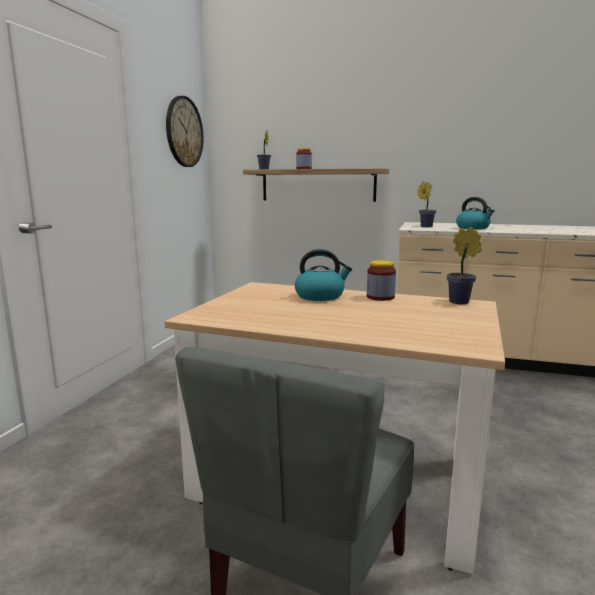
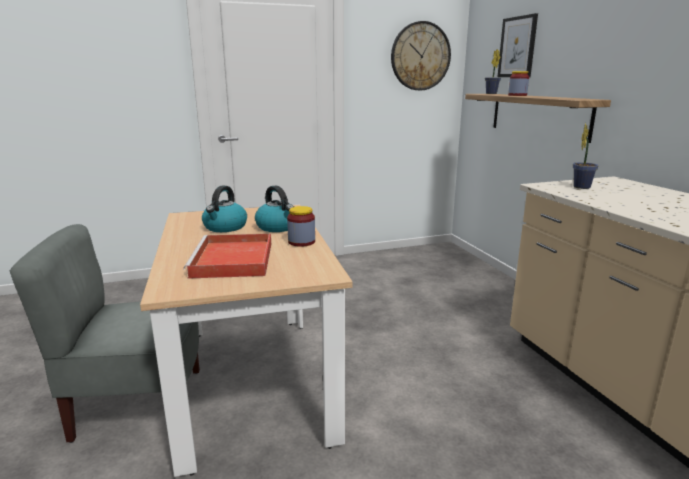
camera: 55 degrees right, 5 degrees up
(283, 129) = (517, 47): none -> picture
(406, 319) = (233, 260): none -> red tray
(461, 302) = (325, 269): potted plant -> none
(473, 228) = (632, 202): kettle -> kettle (225, 227)

